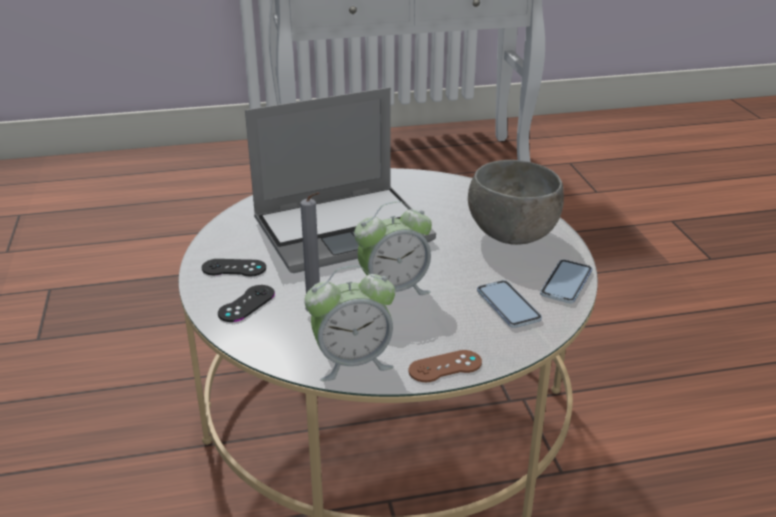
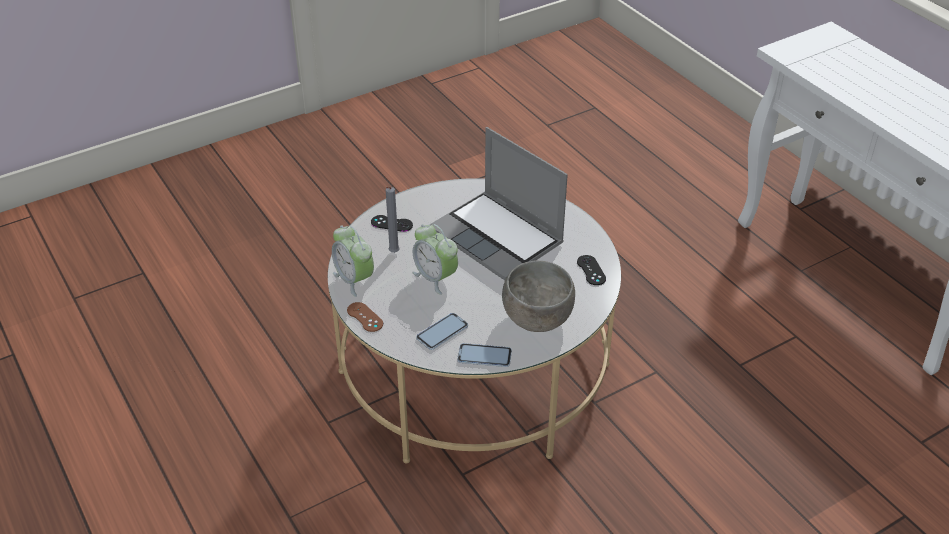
camera: 70 degrees right, 10 degrees up
(234, 268) = (426, 206): black game controller -> black game controller (591, 270)

